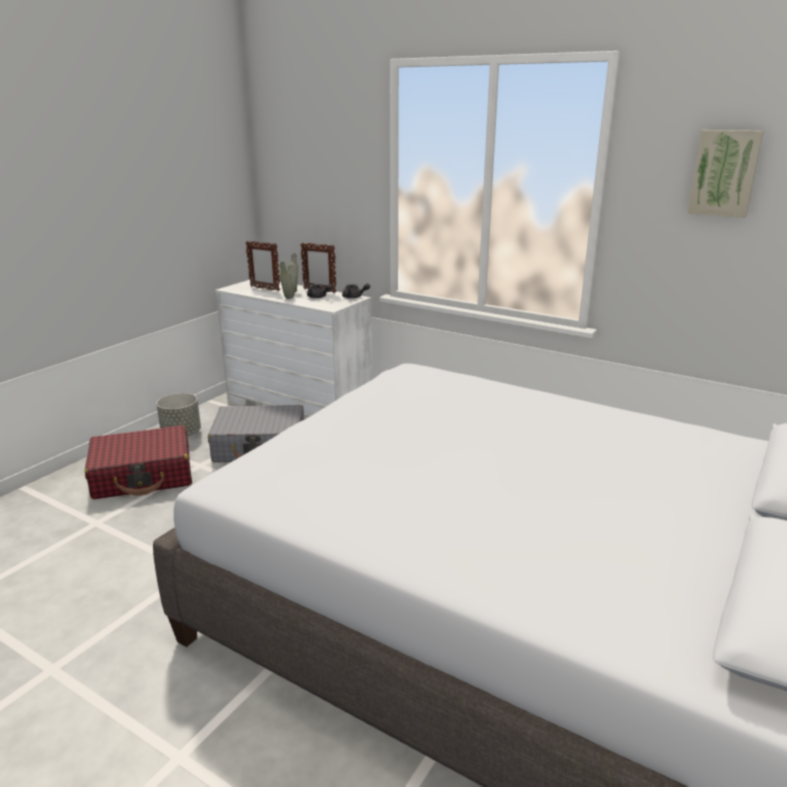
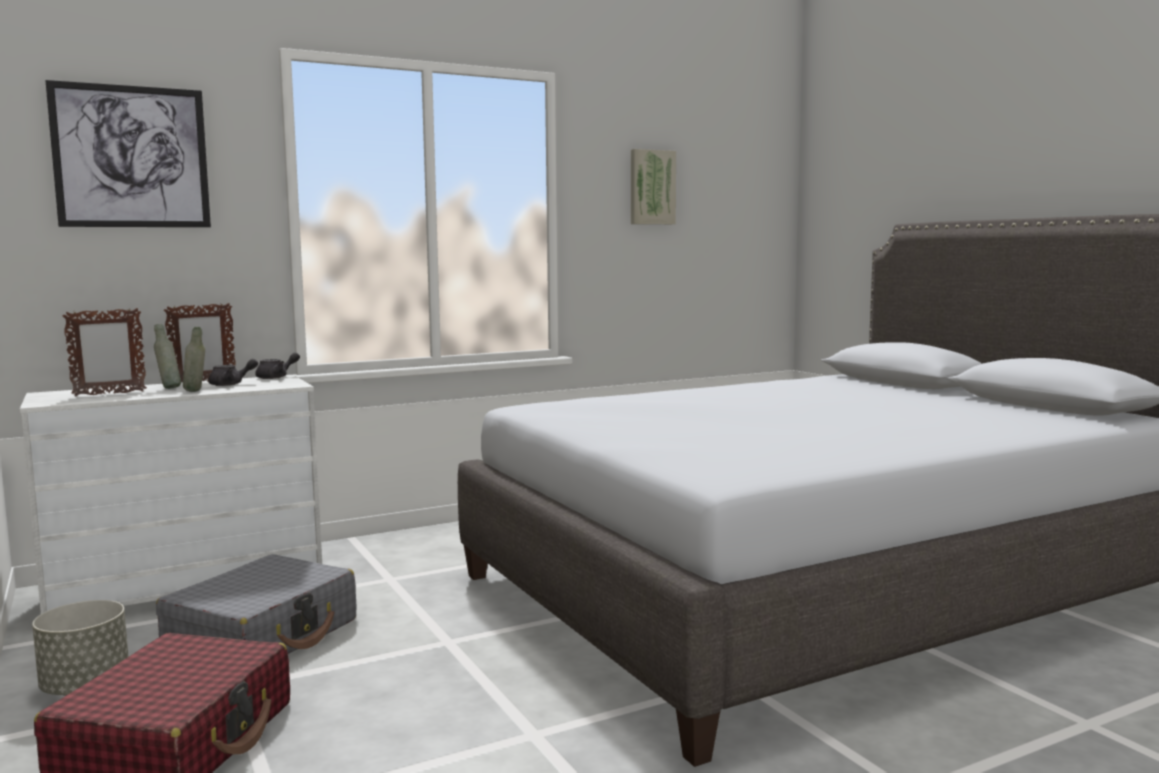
camera: 60 degrees left, 15 degrees down
(312, 143) = (131, 157): none -> picture

